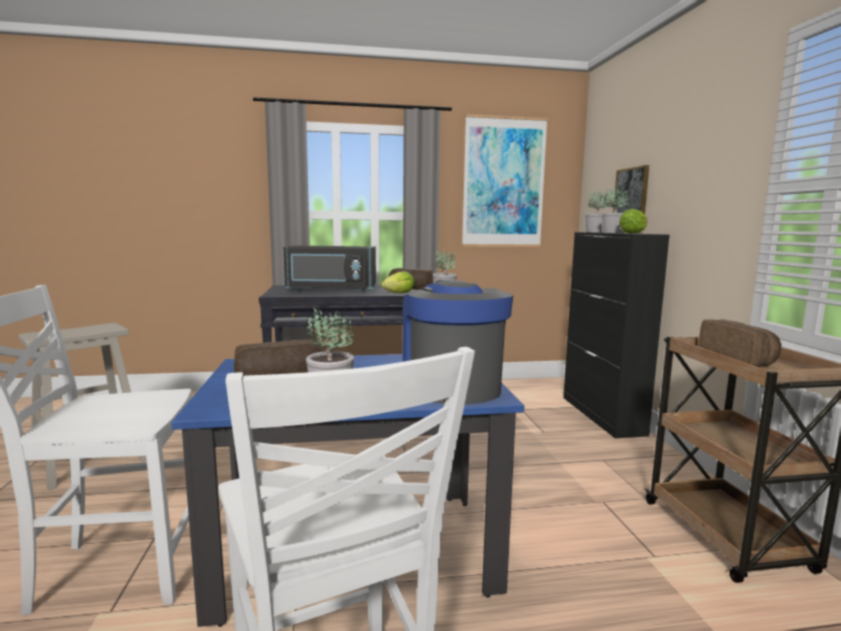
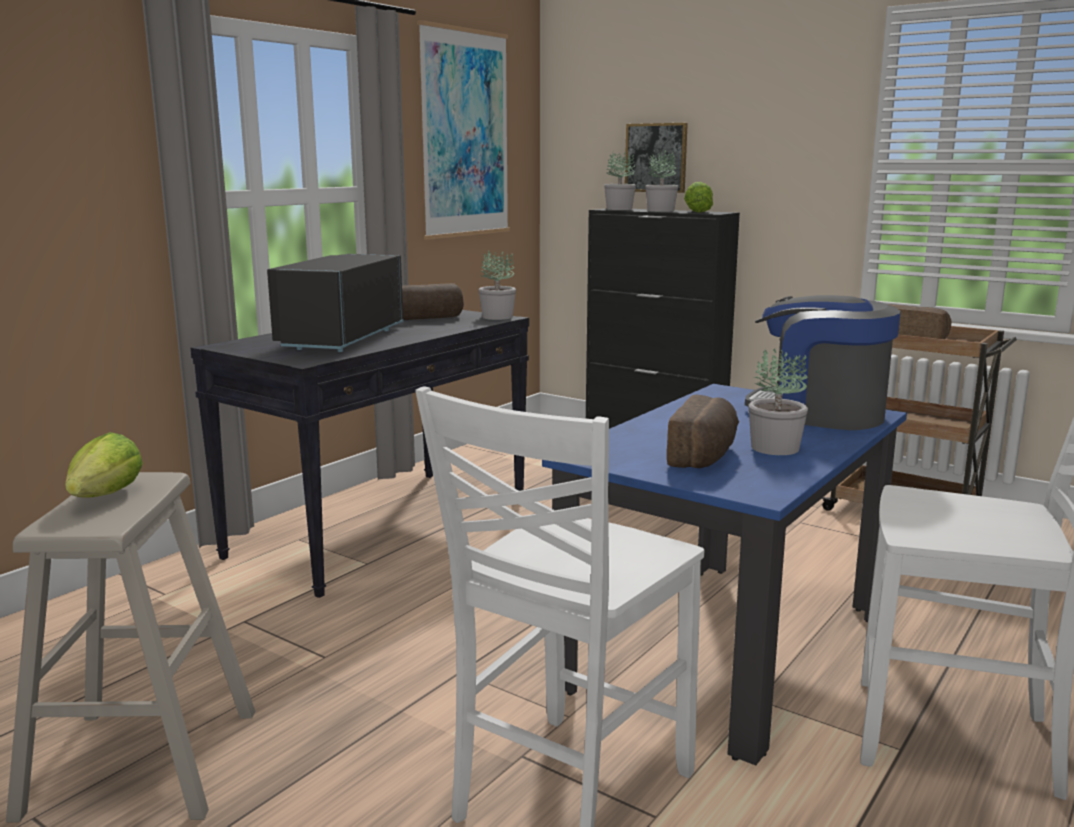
camera: 45 degrees left, 5 degrees up
(331, 290) = (339, 338): black microwave -> black microwave turned 150 degrees clockwise
(399, 293) = (455, 327): lettuce -> lettuce (107, 495)

